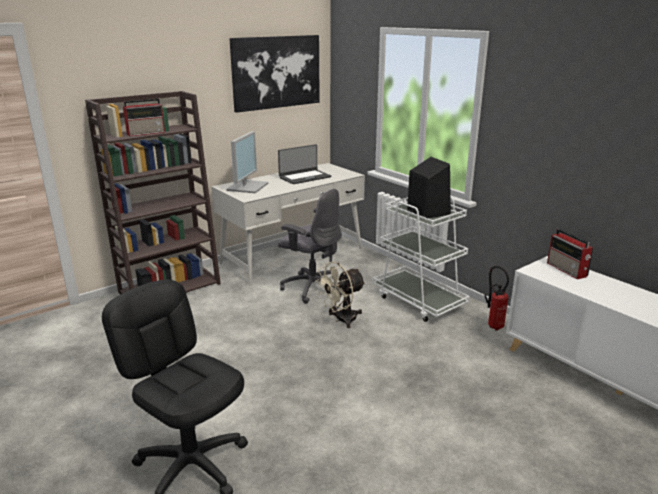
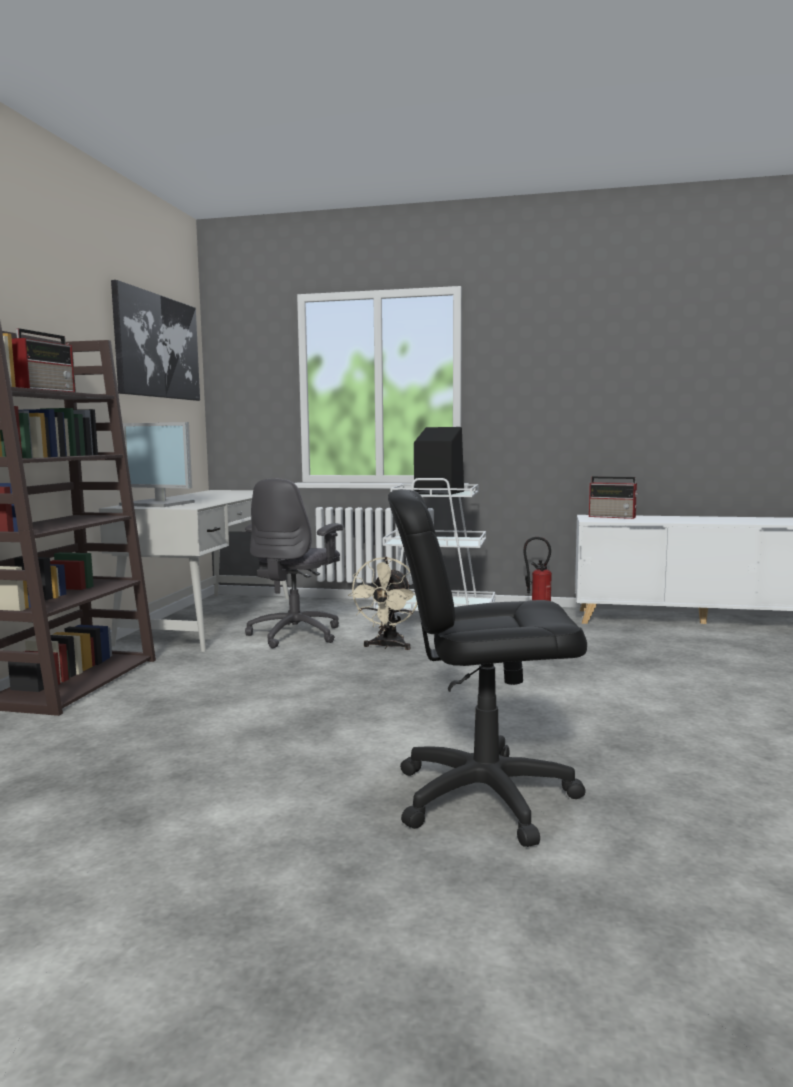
camera: 40 degrees left, 15 degrees down
(247, 186) = (159, 504): monitor -> monitor turned 135 degrees clockwise
(304, 177) = (216, 495): laptop -> none
(312, 287) = (296, 634): grey office chair -> grey office chair turned 120 degrees clockwise

